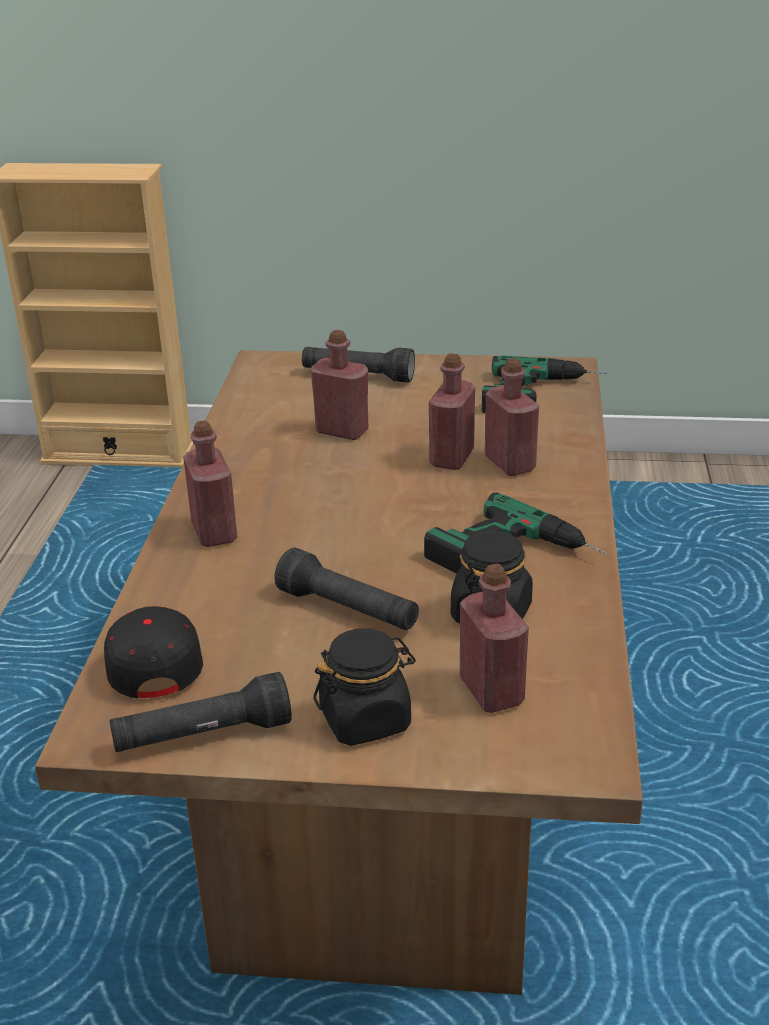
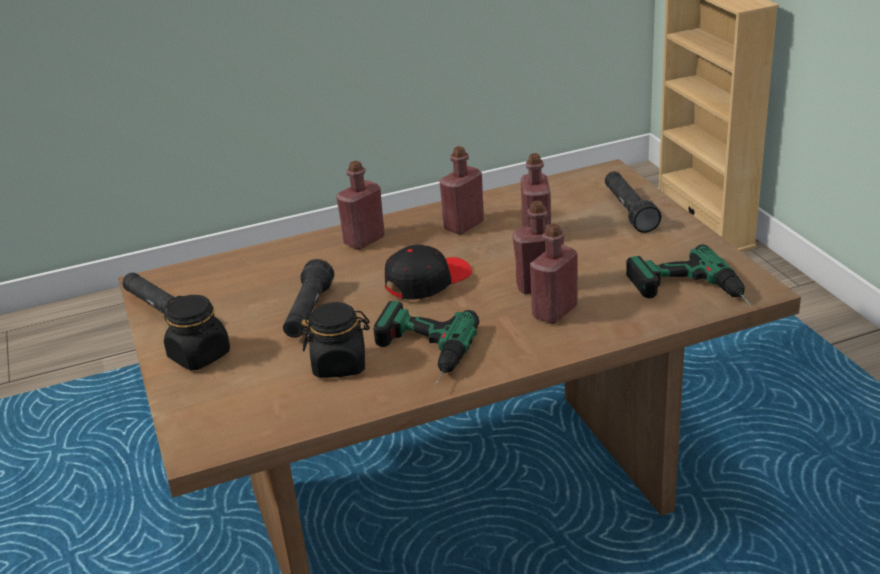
camera: 65 degrees right, 0 degrees up
(152, 659) = (221, 272): black cap -> black cap (427, 281)
(491, 691) = (251, 390): red bottle -> red bottle (463, 225)

